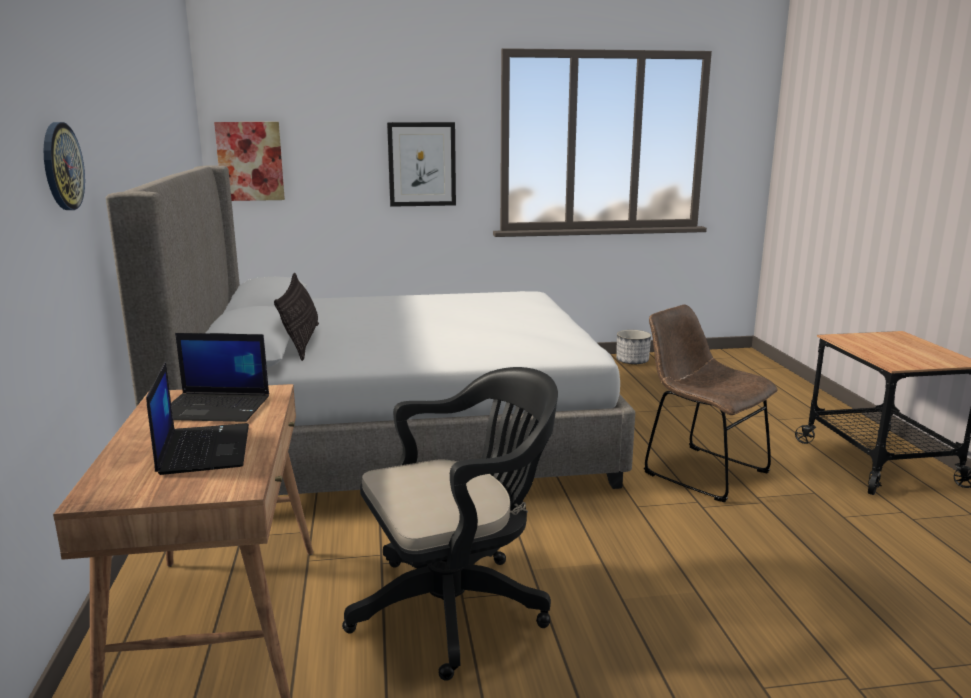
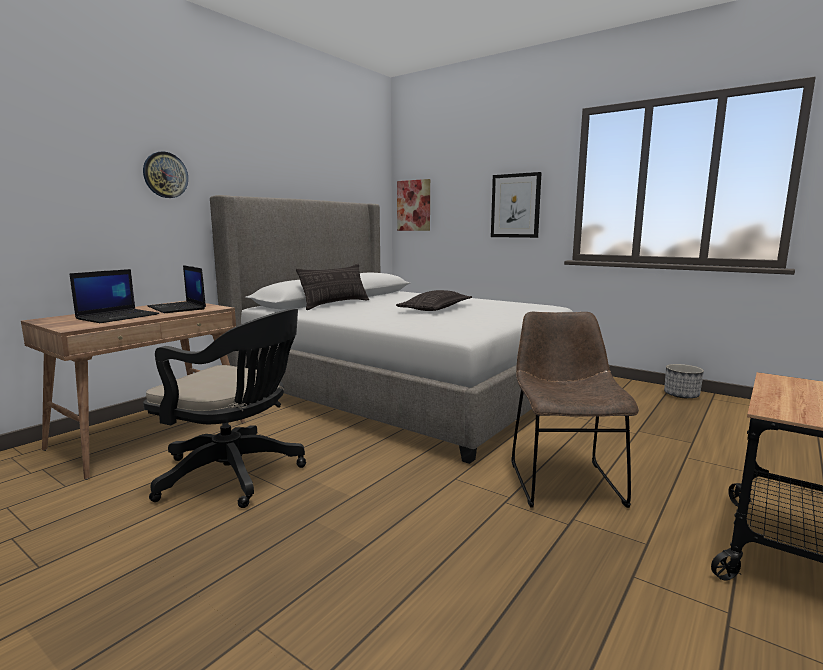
camera: 45 degrees right, 5 degrees down
(445, 321) = (436, 308): none -> pillow

